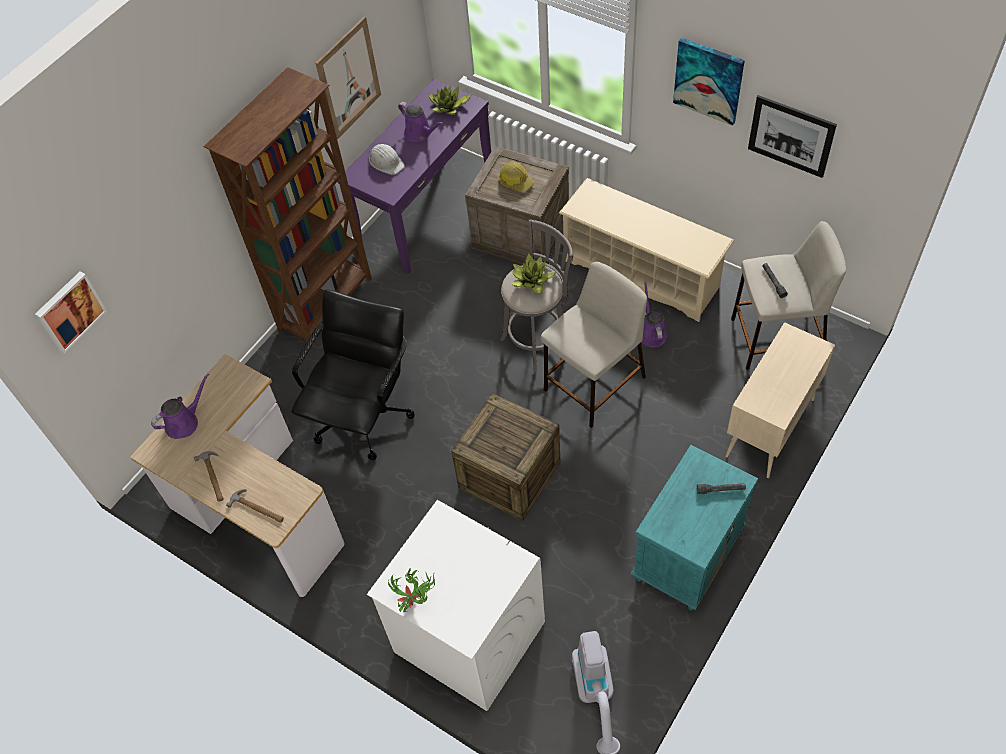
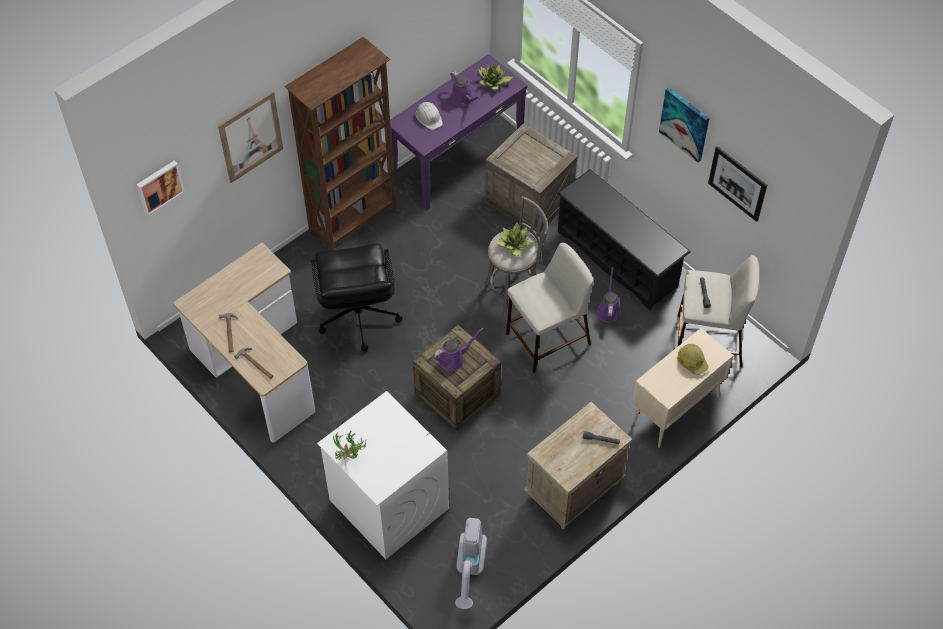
camera: 10 degrees right, 0 degrees up
(184, 422) = (219, 287): purple watering can -> purple watering can (454, 359)
(348, 79) = (412, 48): picture -> picture (250, 137)
(364, 416) = (358, 317): black office chair -> black office chair turned 135 degrees clockwise
(515, 181) = (530, 158): hard hat -> hard hat (692, 361)
(642, 273) = (618, 259): beige shoe rack -> black shoe rack
(687, 557) = (573, 490): turquoise nightstand -> beige nightstand

